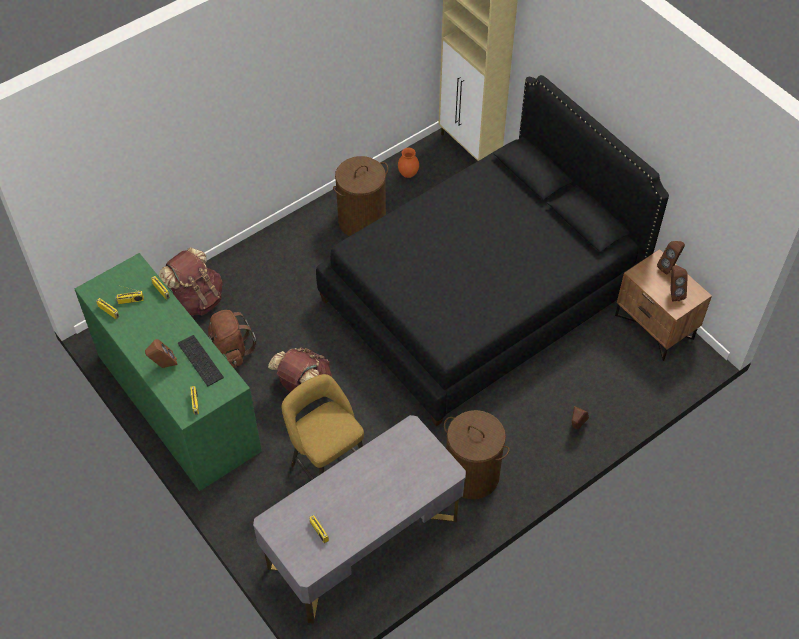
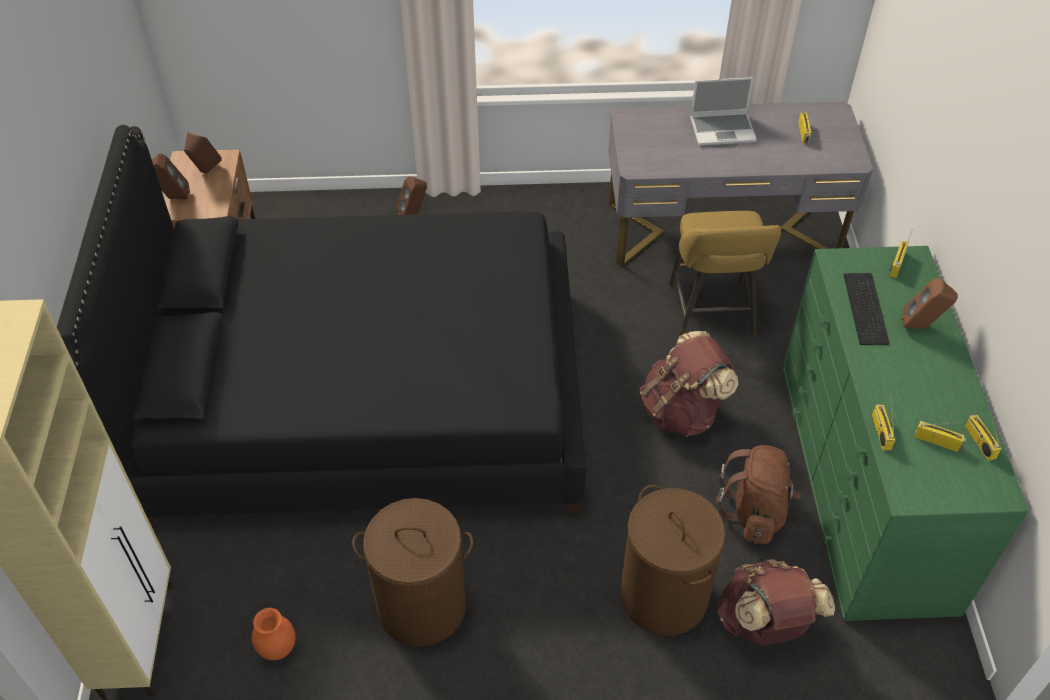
camera: 145 degrees left, 5 degrees down
(377, 499) = (723, 129): none -> laptop
(472, 475) = (561, 229): brown laundry basket -> brown laundry basket (663, 596)

